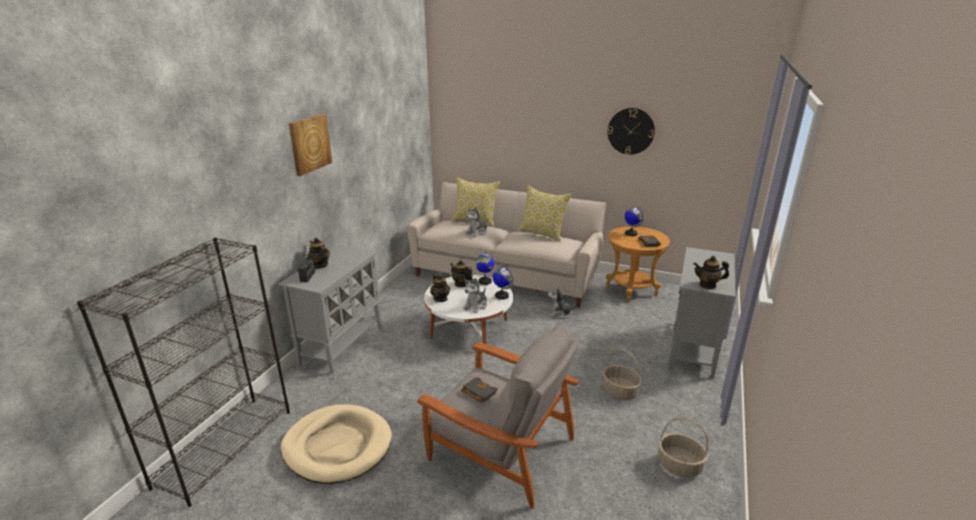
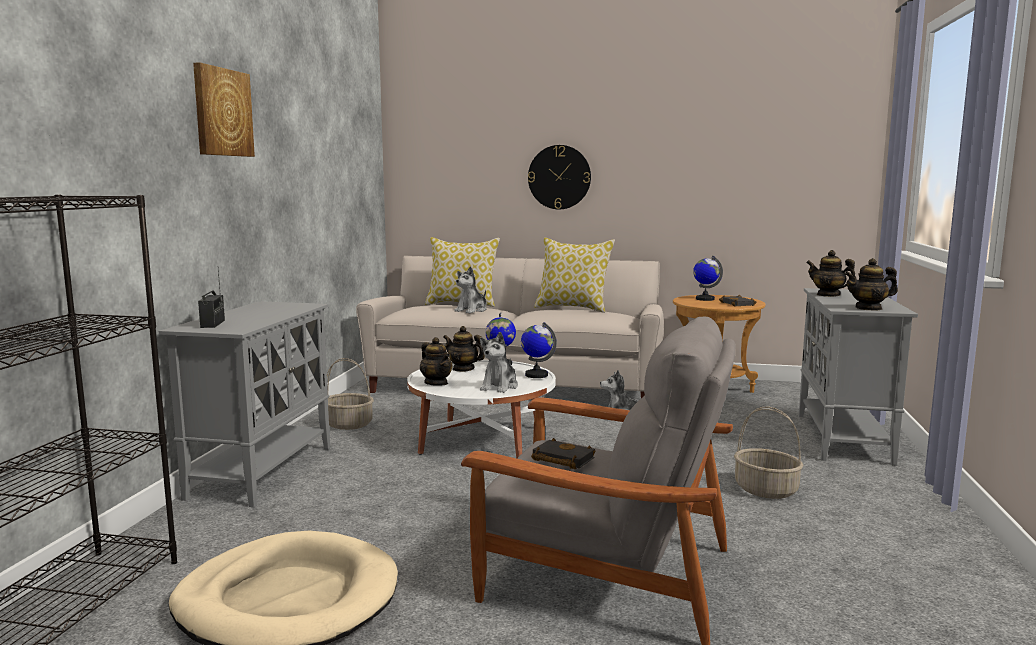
camera: 10 degrees left, 15 degrees down
(320, 265) = (232, 315): teapot -> teapot (828, 295)
(631, 131) = (688, 153): wall clock -> wall clock (559, 177)
(679, 465) = (921, 565): basket -> basket (349, 424)

